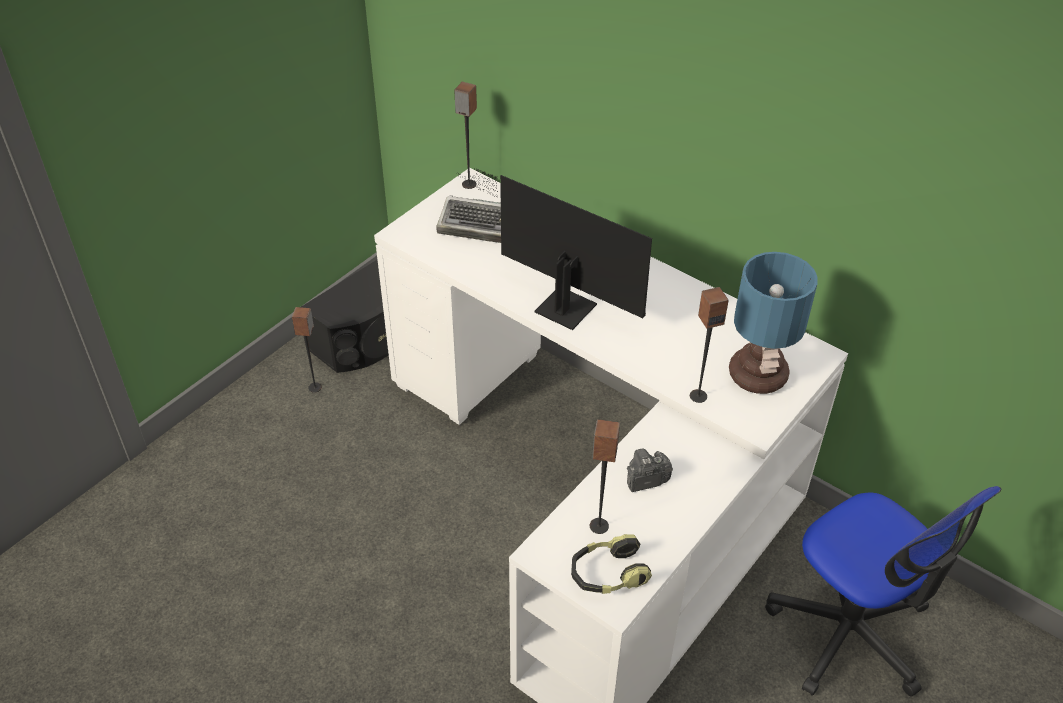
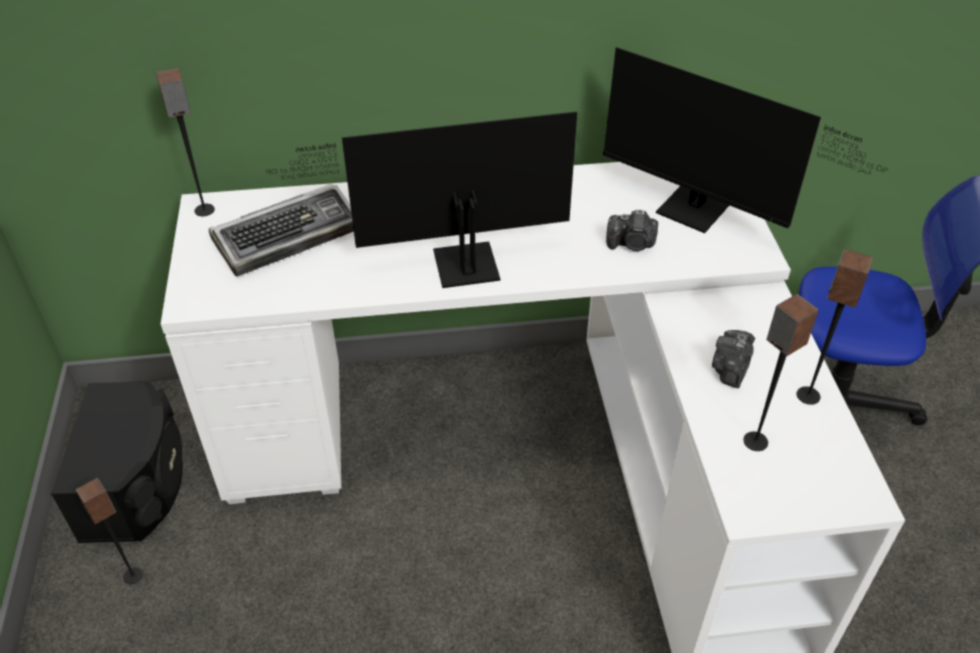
camera: 45 degrees left, 0 degrees up
(608, 574) = (823, 478): headphones -> none
(683, 363) = (631, 244): none -> camera
(698, 396) = (681, 262): speaker -> speaker (807, 395)
(759, 377) = (700, 214): table lamp -> monitor

